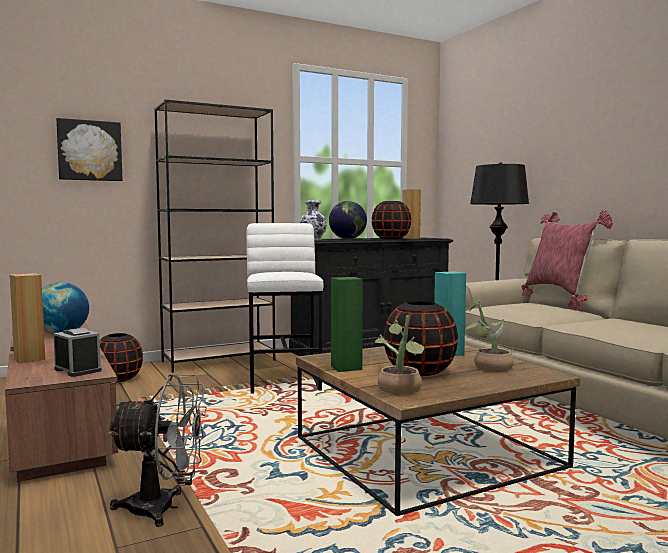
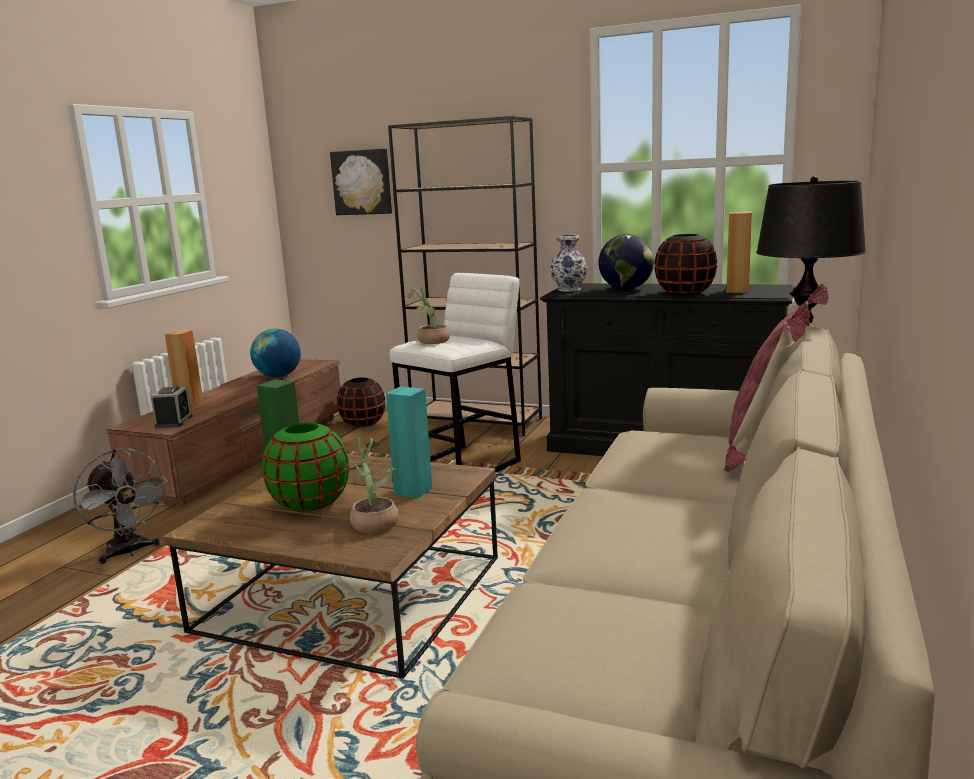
camera: 50 degrees right, 10 degrees up
(400, 391) = (226, 518): potted plant -> potted plant (430, 342)
(419, 372) = (310, 503): black vase -> green vase

